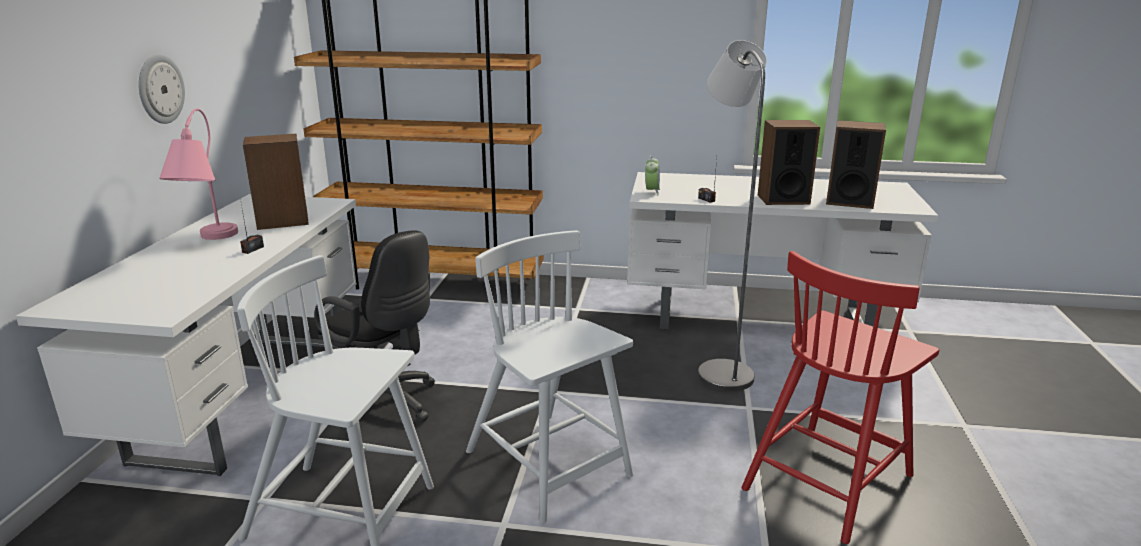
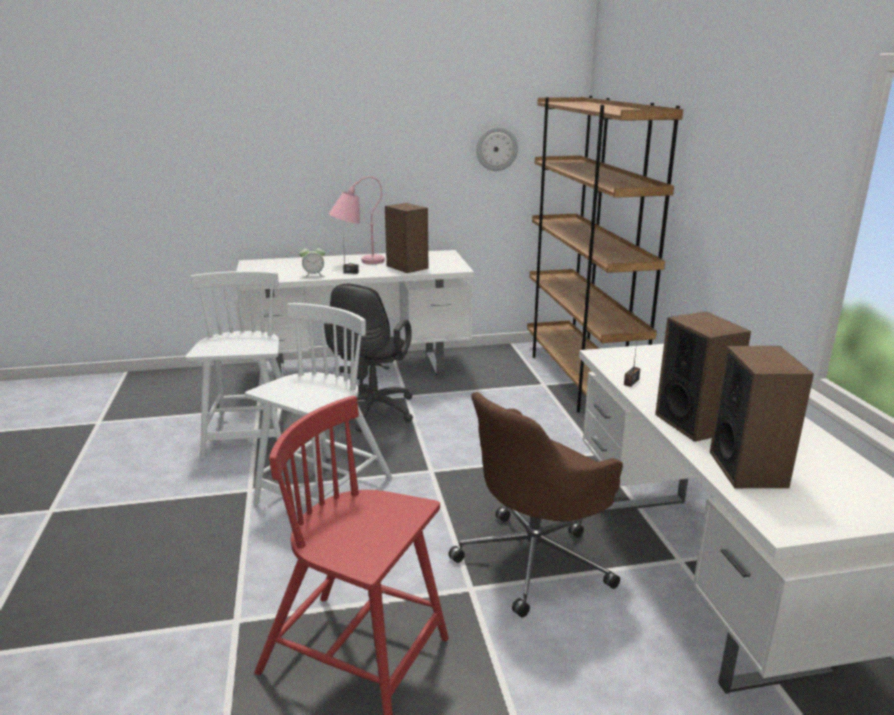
camera: 70 degrees right, 0 degrees up
(160, 89) = (381, 162): wall clock -> wall clock (496, 149)
(651, 192) = (625, 355): alarm clock -> alarm clock (314, 275)
(720, 371) = (535, 560): grey floor lamp -> brown office chair

